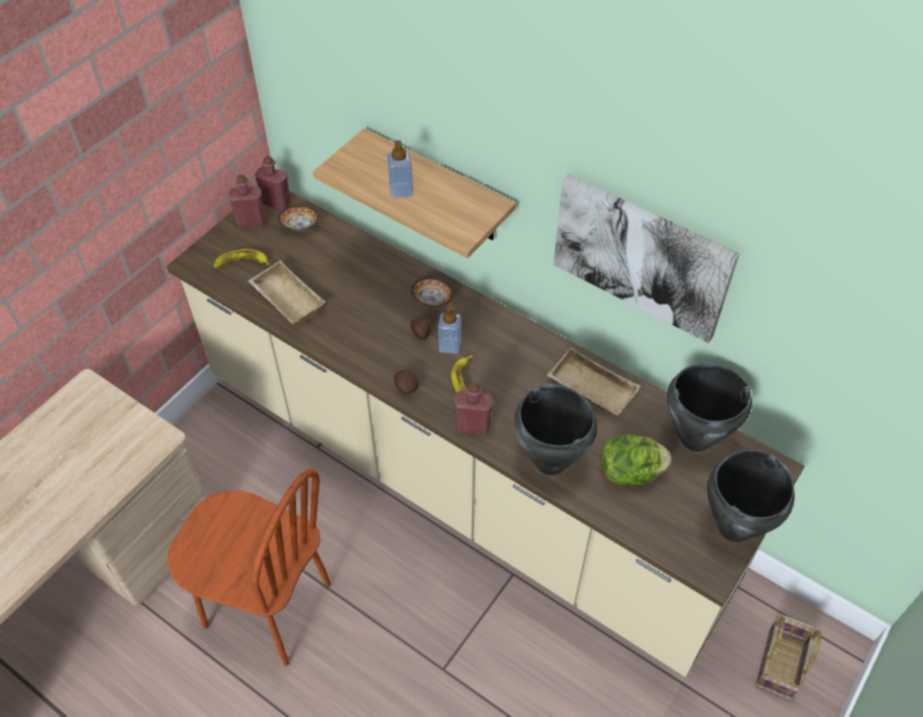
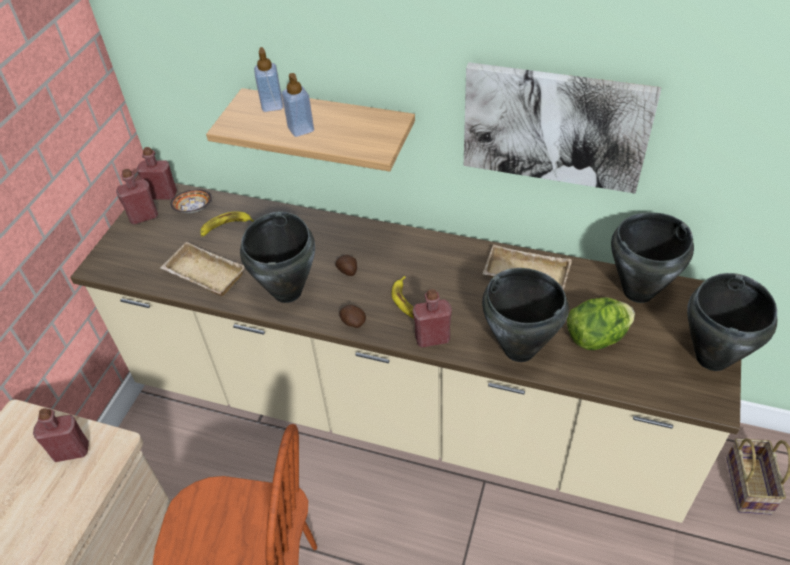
camera: 15 degrees left, 5 degrees down
(123, 432) = (71, 451): none -> red bottle
(241, 263) = (146, 255): banana -> banana (225, 226)
(357, 338) = (288, 291): none -> black cooking pot
(432, 299) = (345, 239): bowl -> none
(450, 345) = (379, 274): soap dispenser -> soap dispenser (272, 105)

